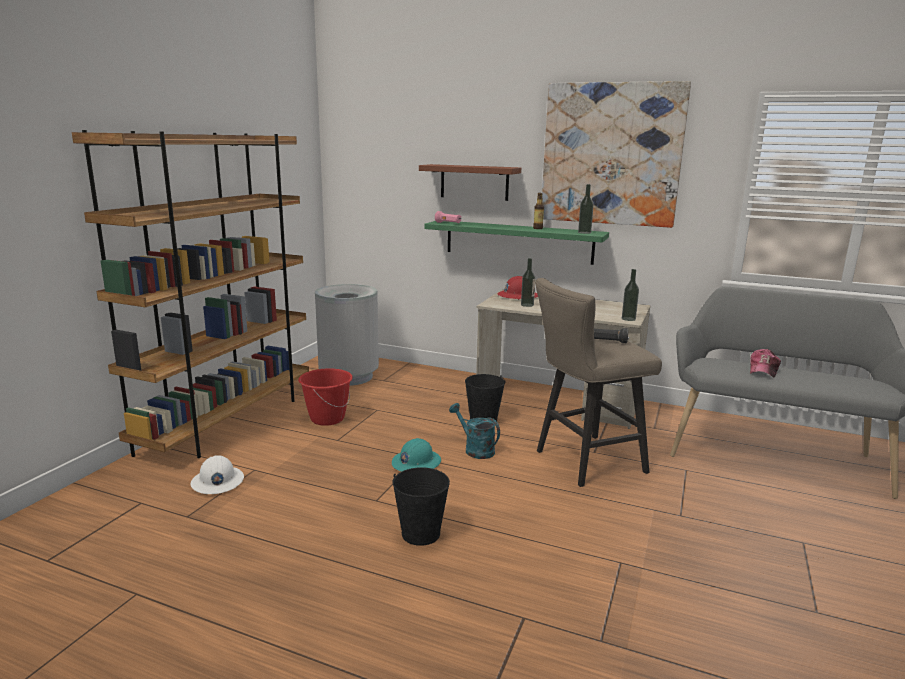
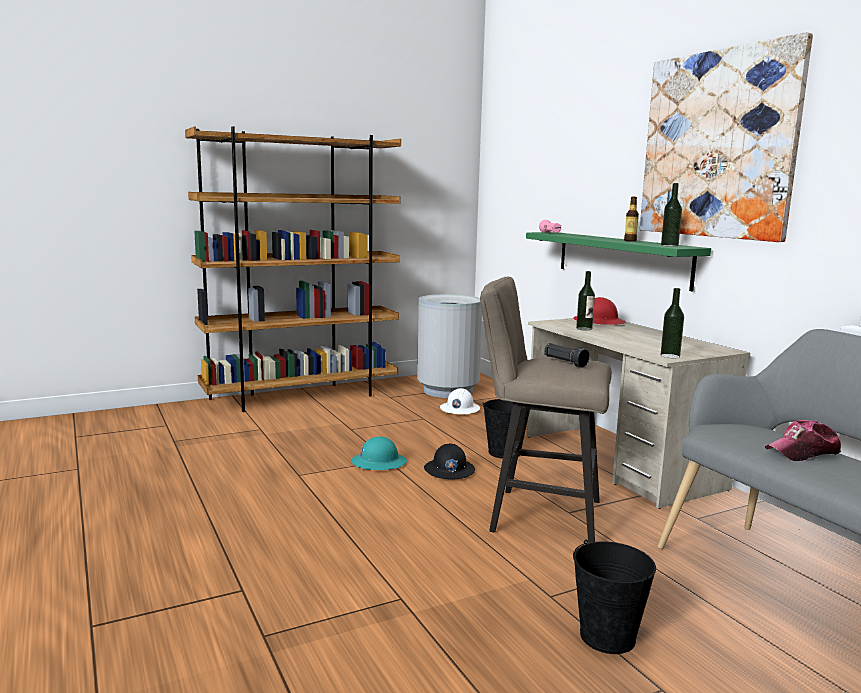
camera: 40 degrees right, 5 degrees down
(217, 482) = (226, 428): white hard hat -> white hard hat (459, 409)
(327, 418) = (372, 413): red bucket -> none
(420, 533) = (285, 507): black bucket -> black bucket (607, 636)
(474, 182) = (587, 188): brown shelf -> none
(475, 449) = (449, 470): turquoise watering can -> black hard hat

